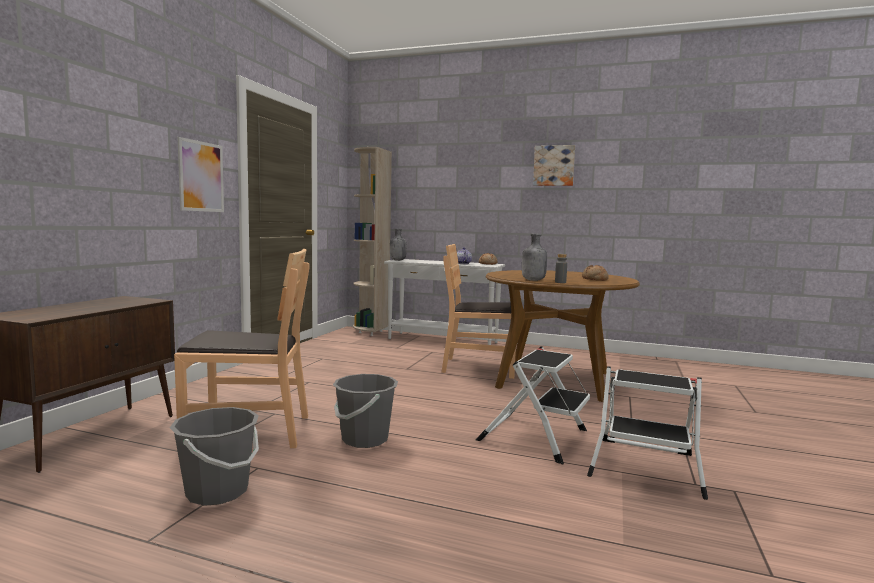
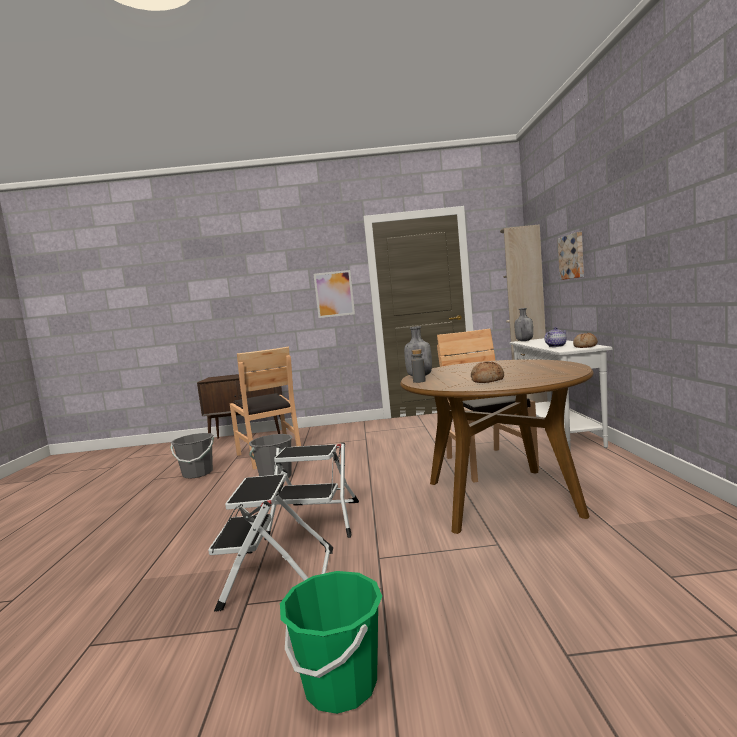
camera: 70 degrees right, 0 degrees up
(554, 166) = (650, 202): picture -> picture (572, 256)
(796, 463) = (340, 684): none -> green bucket

